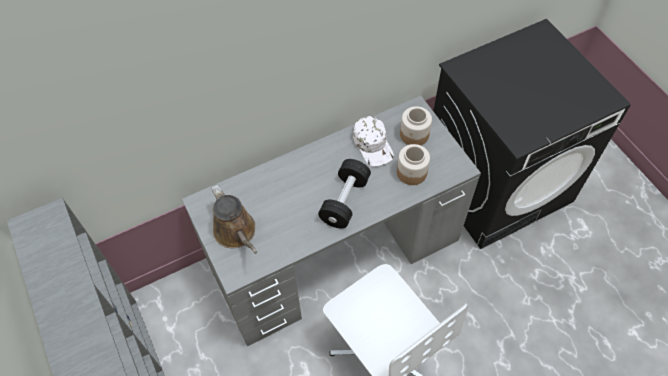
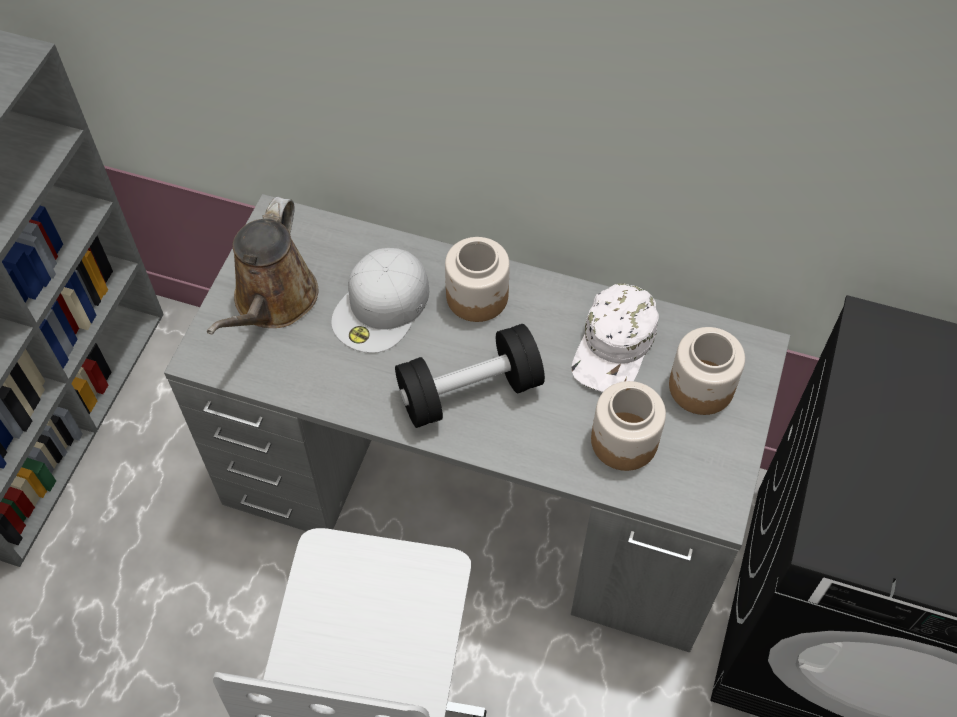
camera: 45 degrees right, 0 degrees up
(279, 200) = (382, 307): none -> white cap
(308, 167) = (478, 297): none -> jar

